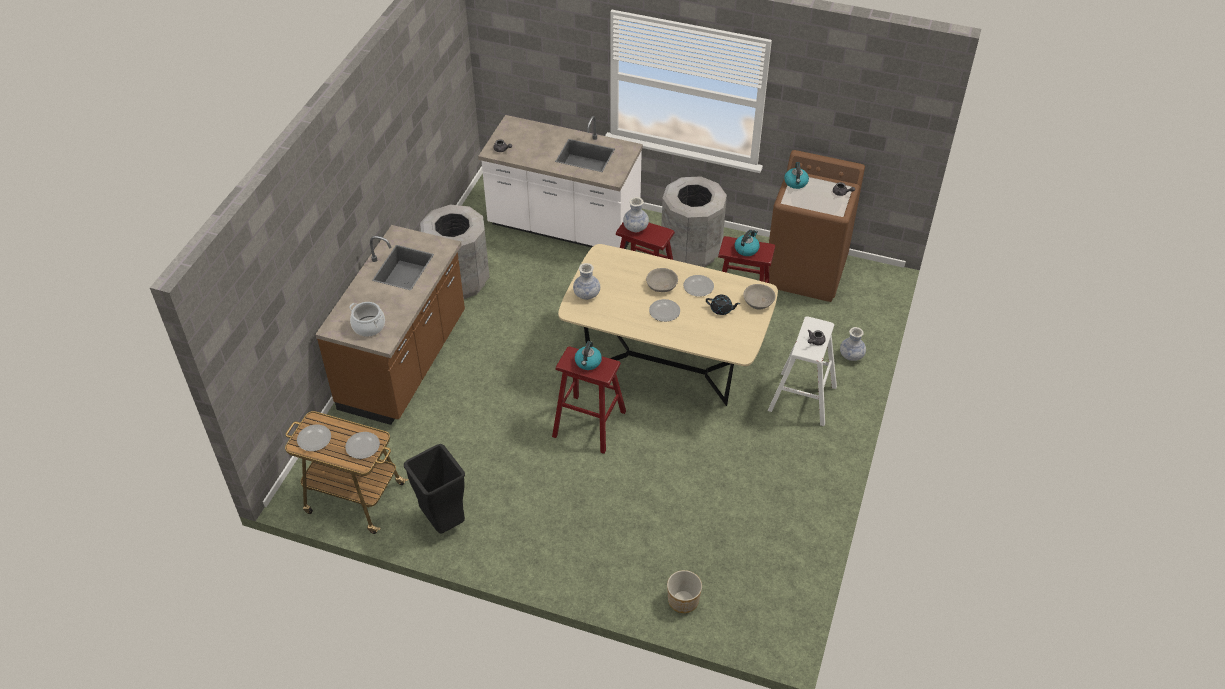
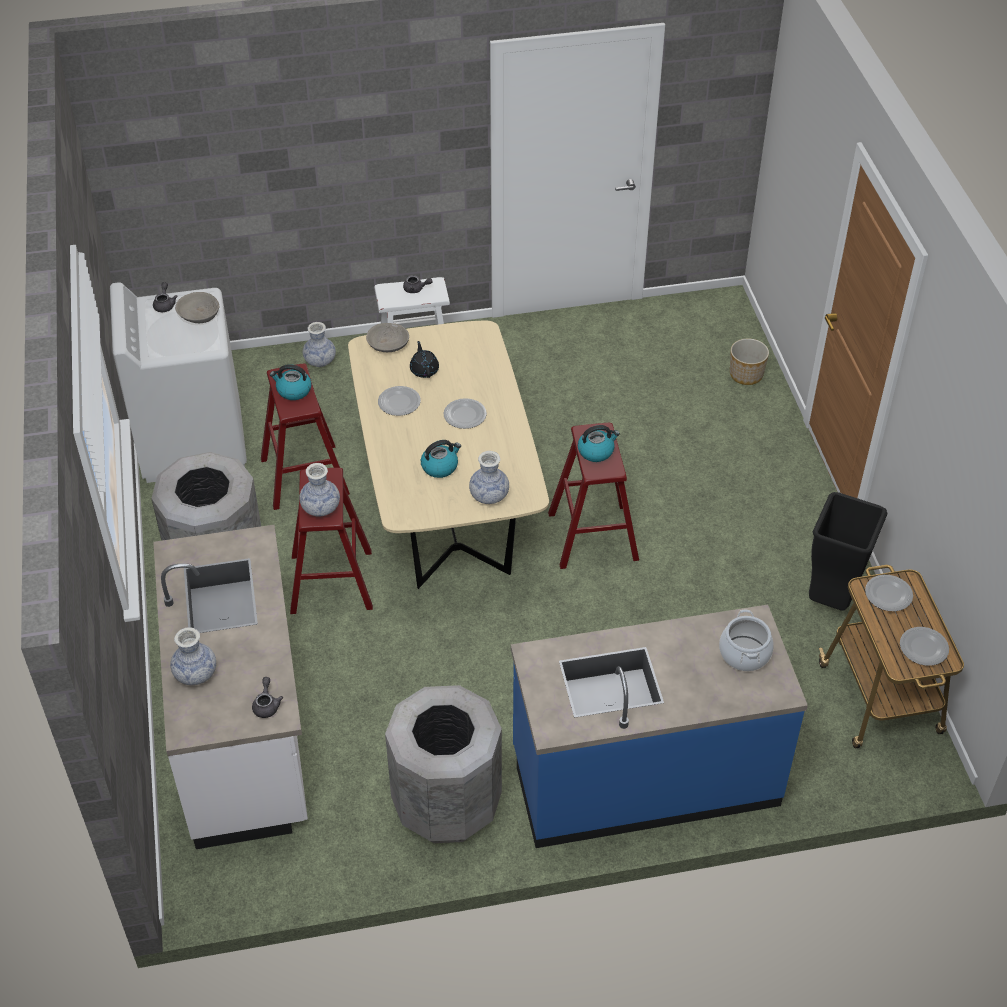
camera: 120 degrees left, 0 degrees up
(405, 362) = (644, 777): brown counter -> blue counter
(541, 134) = (195, 674): none -> vase
(662, 285) = (421, 434): grey bowl -> grey bowl (199, 315)
(796, 183) = (167, 348): kettle -> kettle (440, 466)
(806, 271) = (192, 441): brown washing machine -> white washing machine

